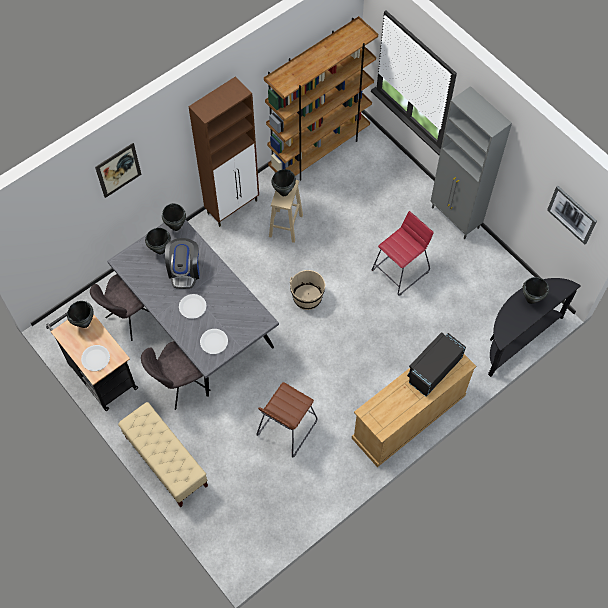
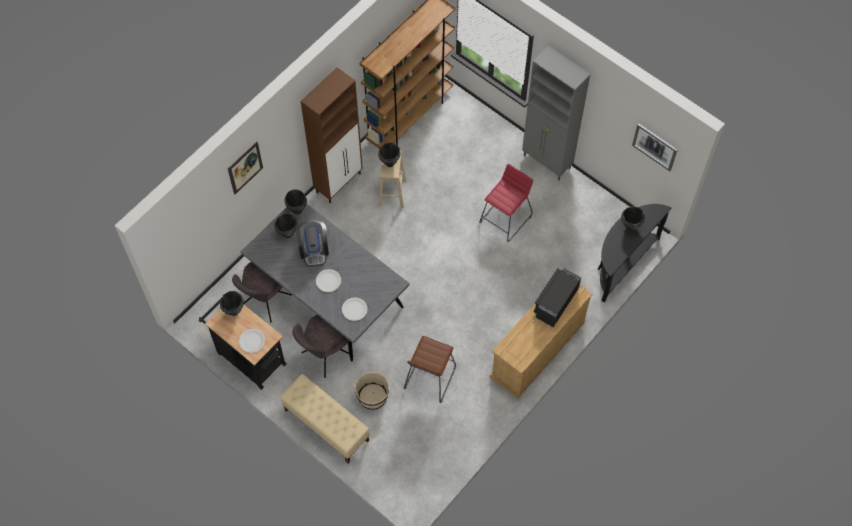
camera: 10 degrees left, 0 degrees up
(307, 297) = (425, 256): beige bucket -> beige bucket (372, 397)

